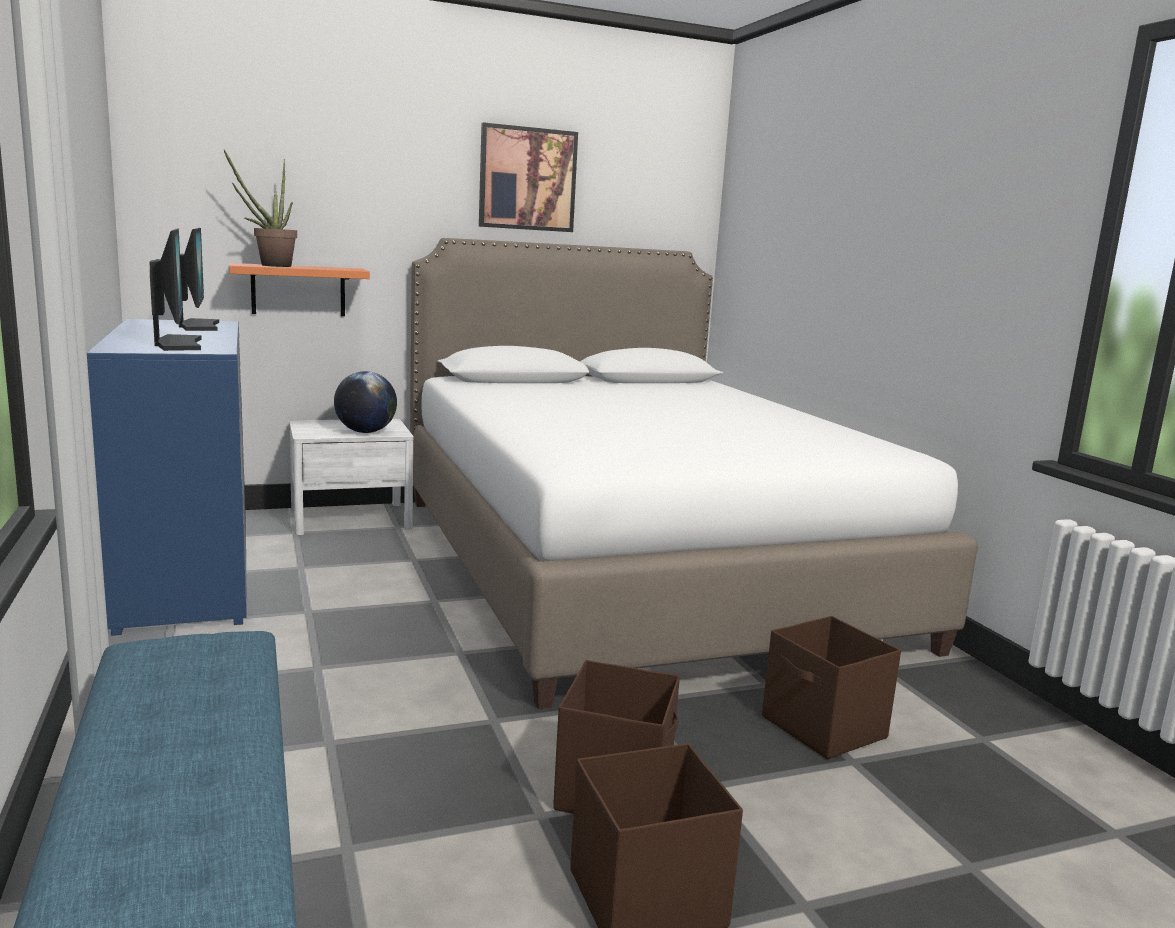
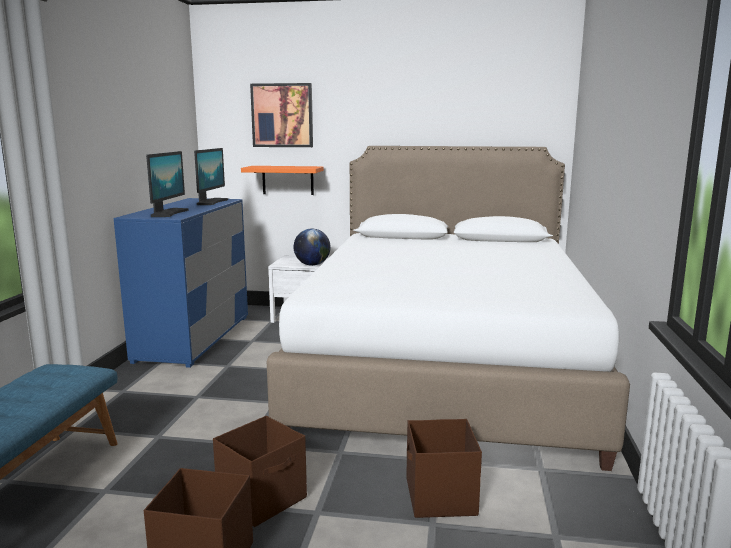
camera: 30 degrees right, 0 degrees up
(270, 265) = (265, 167): potted plant -> none
(527, 179) = (426, 104): picture -> picture (282, 115)

